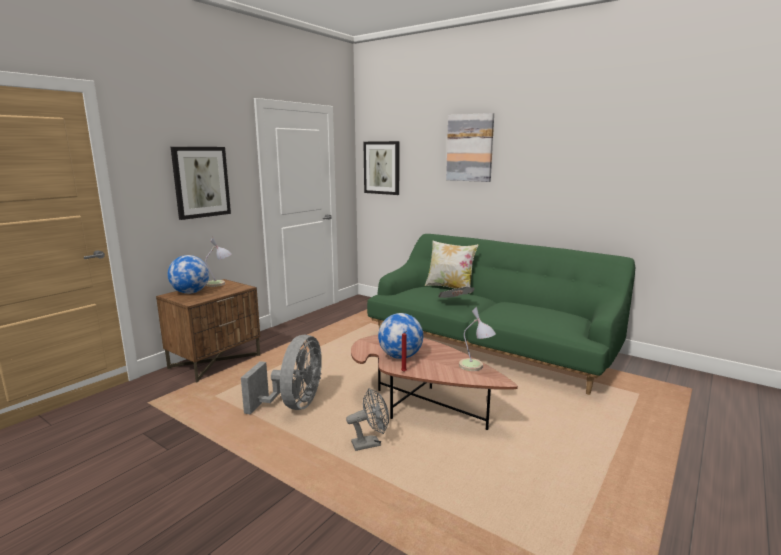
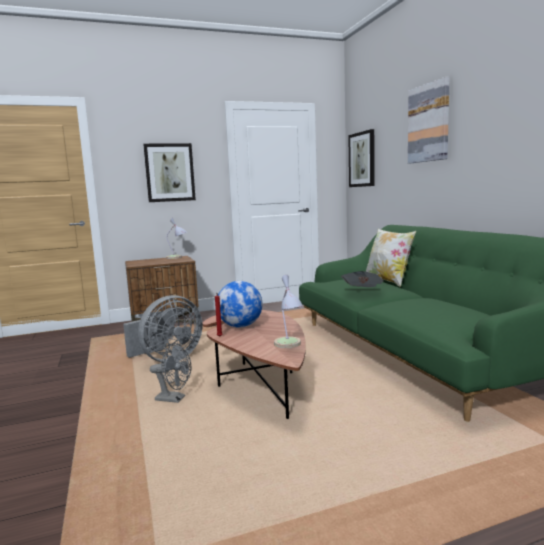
camera: 35 degrees right, 5 degrees down
(190, 292) = (147, 261): globe -> none

